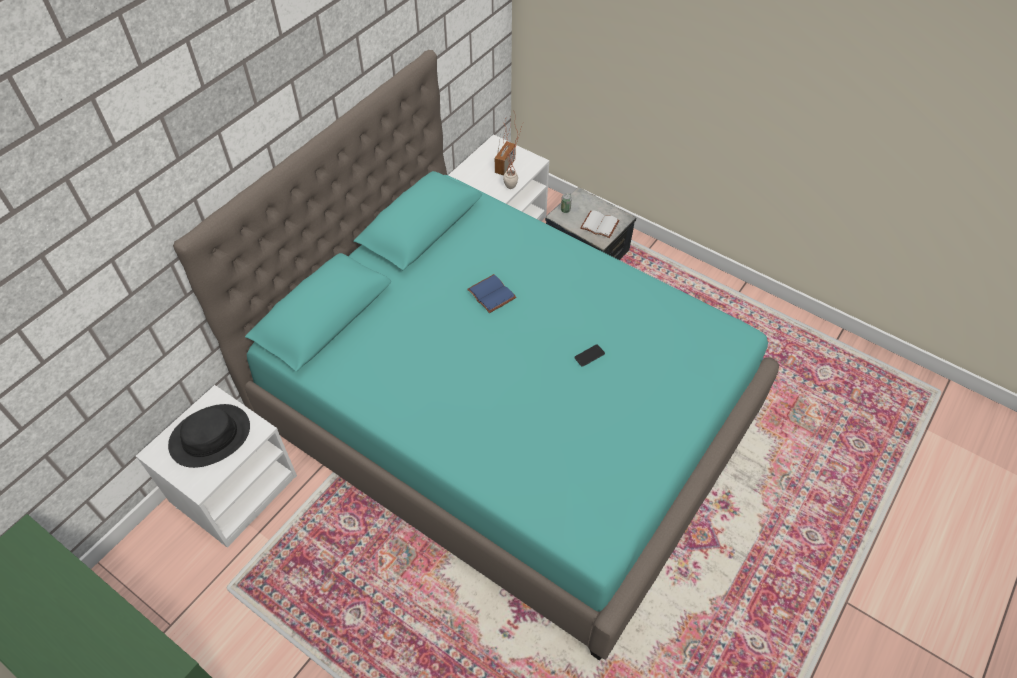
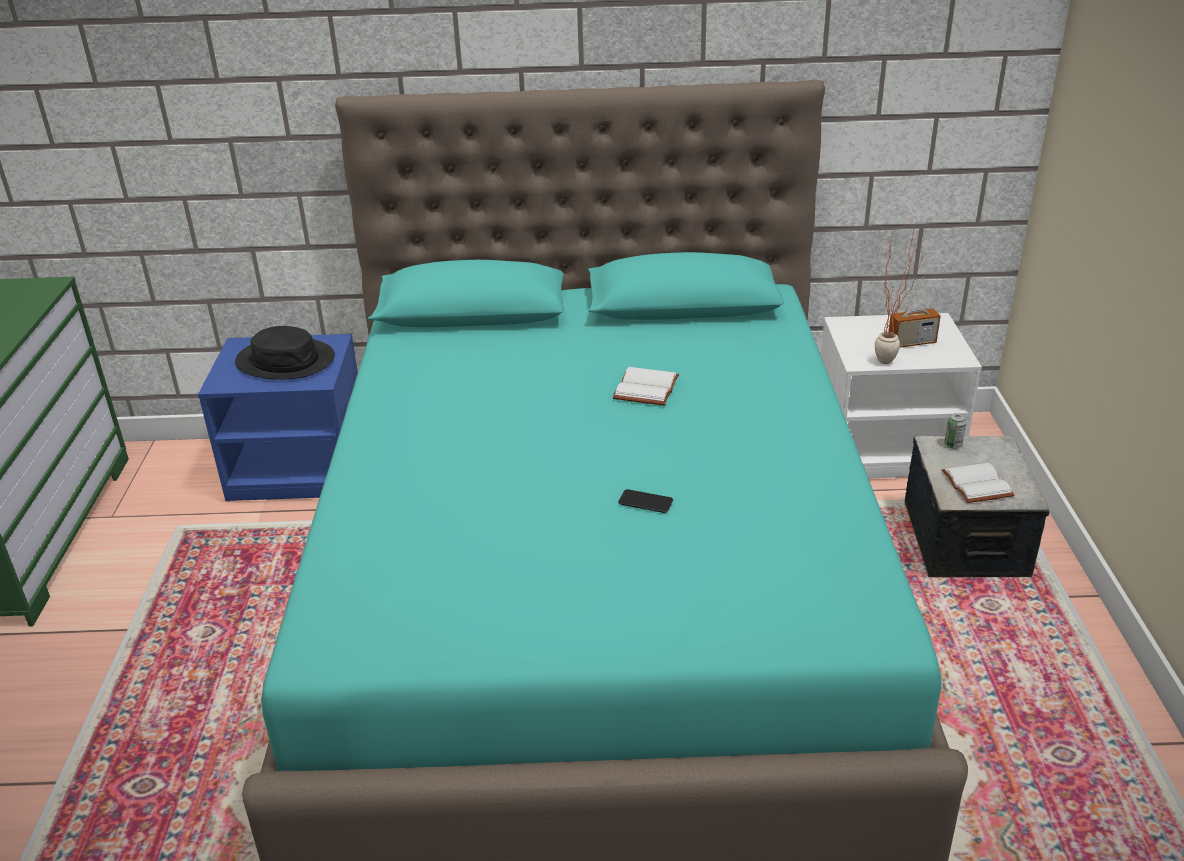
camera: 55 degrees right, 20 degrees down
(234, 487) = (301, 468): white nightstand -> blue nightstand
(493, 294) = (648, 389): blue book -> white book

